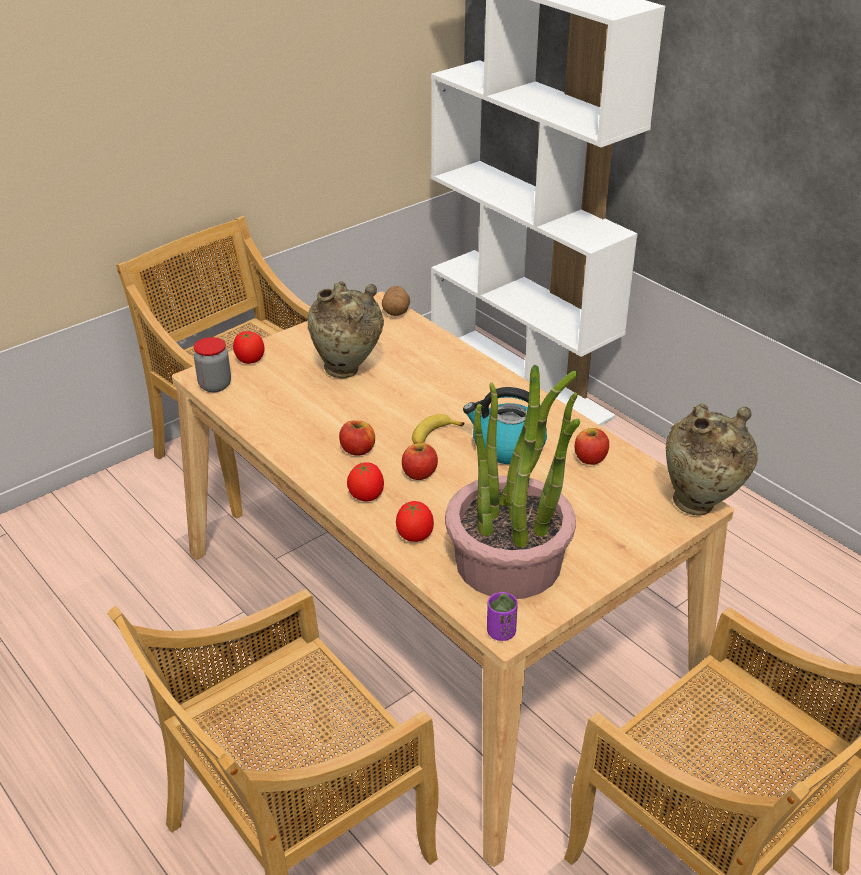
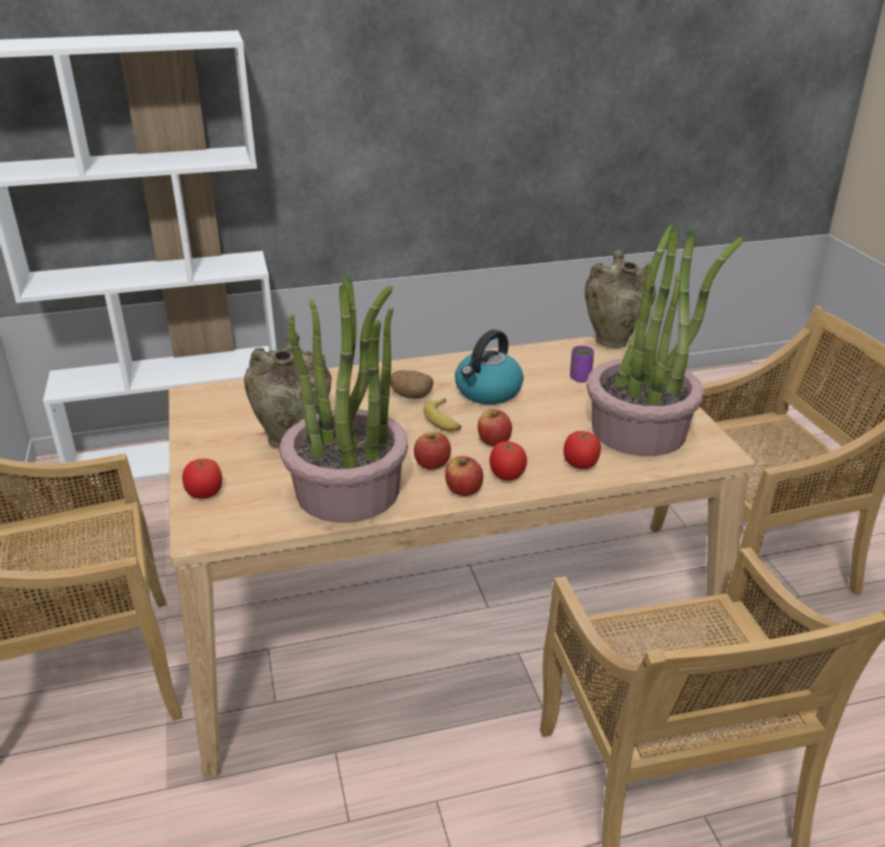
camera: 65 degrees left, 5 degrees down
(215, 385) = (229, 528): jar -> none
(291, 421) = (348, 491): none -> potted plant
(396, 311) = (218, 389): potato -> potato (411, 396)
(501, 632) = (722, 455): purple cup -> purple cup (580, 378)
(590, 458) = (530, 363): apple -> apple (463, 490)

